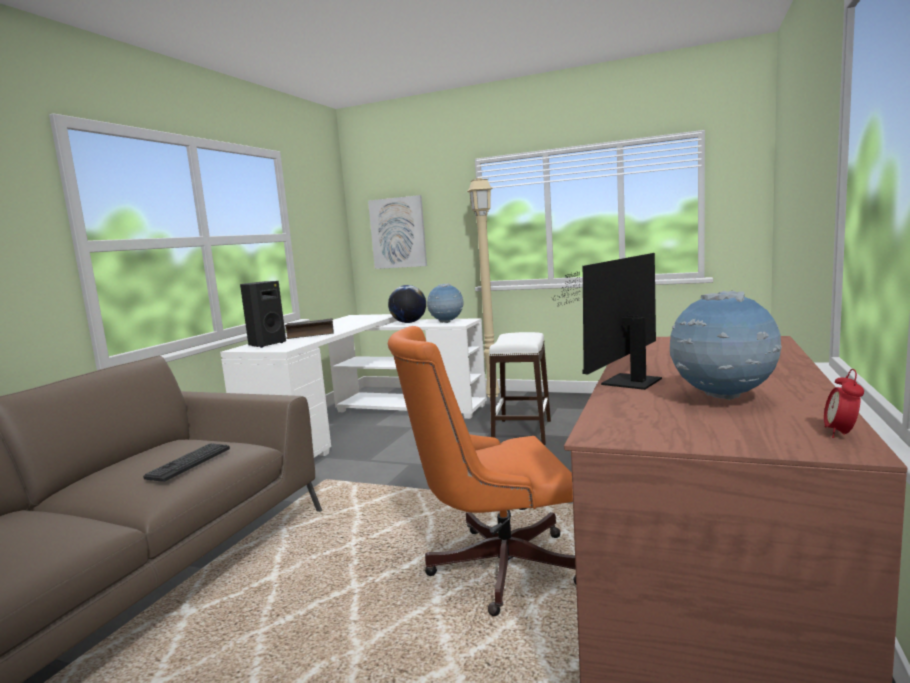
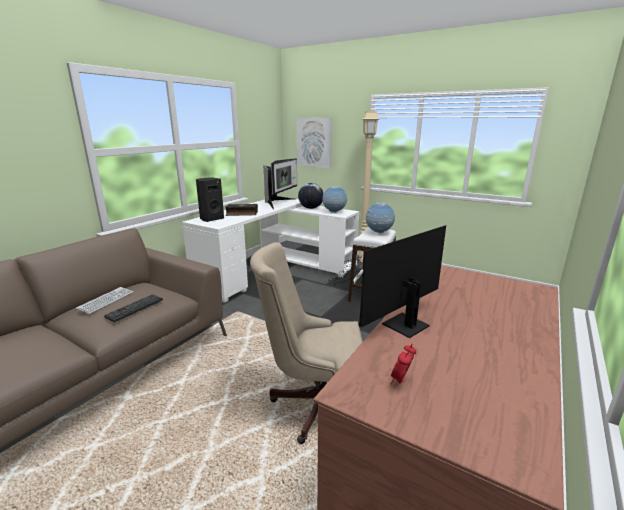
camera: 10 degrees right, 10 degrees up
(134, 461) = (106, 301): none -> keyboard
(360, 320) = (279, 203): none -> monitor
(494, 567) = (314, 403): orange office chair -> beige office chair
(723, 399) = (460, 366): globe -> globe (379, 233)
(841, 434) = (530, 443): alarm clock -> alarm clock (401, 381)

